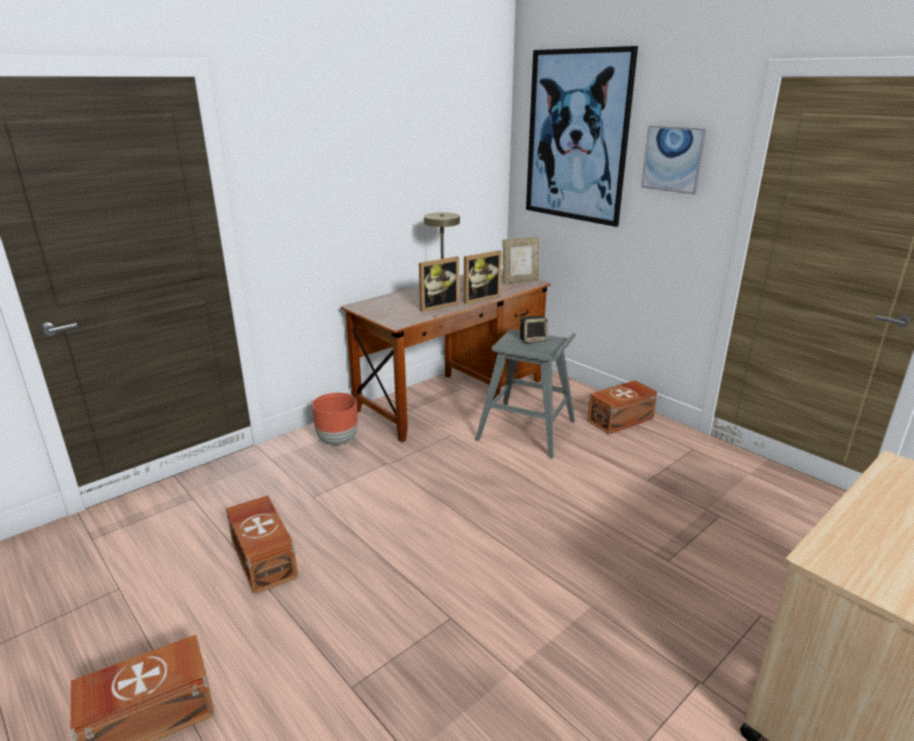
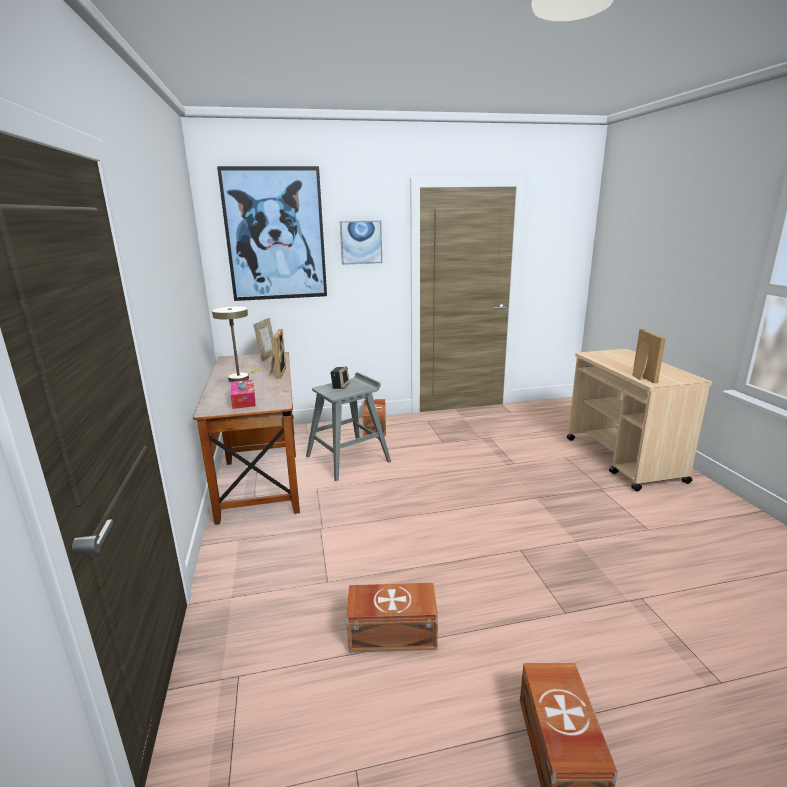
camera: 60 degrees left, 5 degrees down
(338, 440) = (252, 546): brown planter -> none
(394, 309) = (243, 400): none -> tissue box
(437, 306) = (266, 386): picture frame -> picture frame (640, 377)

